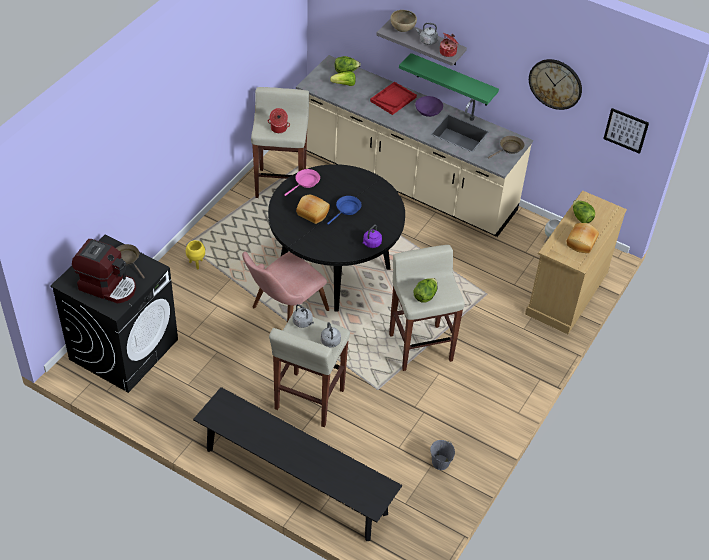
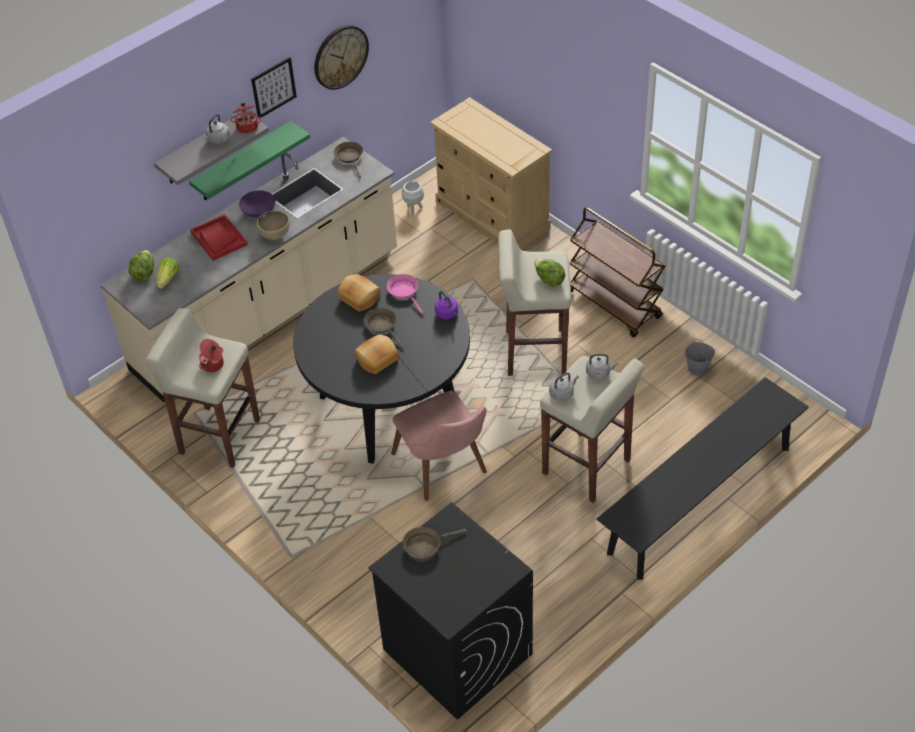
camera: 70 degrees left, 0 degrees up
(108, 286) = (468, 572): coffee machine -> none
(196, 263) = (330, 550): yellow planter -> none
(306, 182) = (320, 357): pink frying pan -> pink frying pan (404, 292)
(347, 210) = (382, 326): blue frying pan -> brown frying pan
(402, 30) = (185, 157): brown bowl -> brown bowl (275, 236)
(493, 393) = (614, 305): none -> brown cart
(581, 217) = (471, 132): lettuce -> none
(582, 243) = (508, 140): bread -> bread (360, 297)
(626, 130) = (414, 36): picture -> picture (273, 87)

